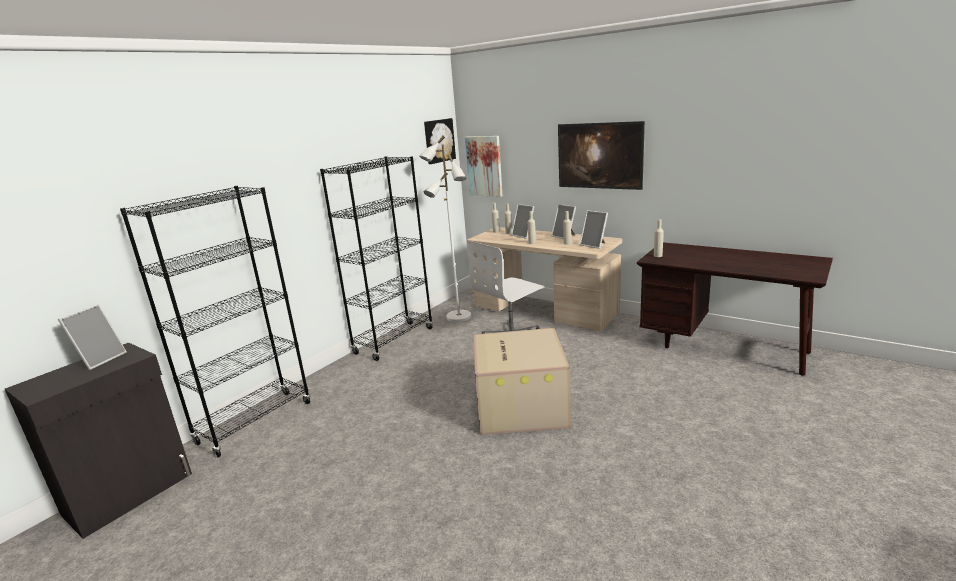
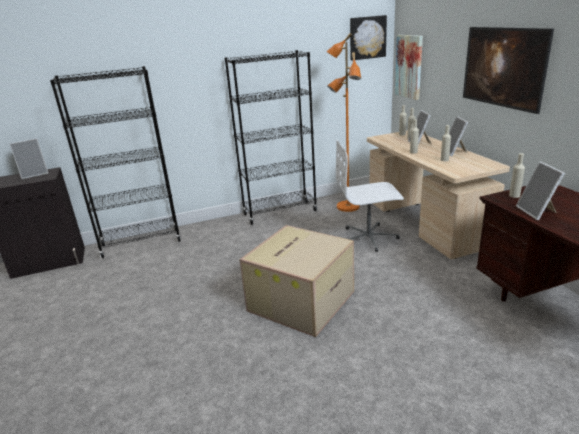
camera: 35 degrees right, 5 degrees up
(458, 317) = (347, 207): white floor lamp -> orange floor lamp
(594, 245) = (467, 168): picture frame -> picture frame (537, 212)

